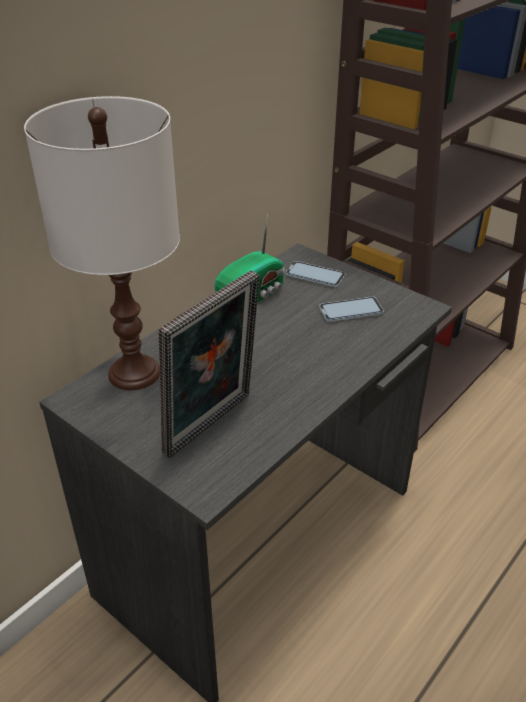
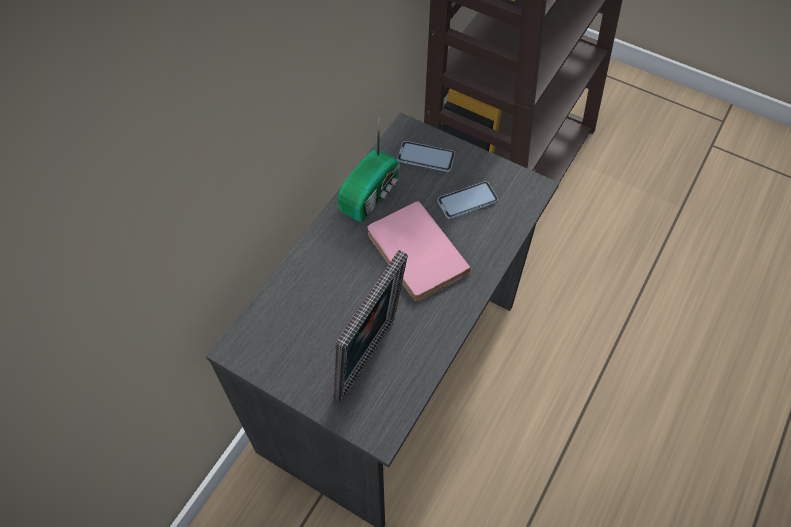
camera: 10 degrees left, 20 degrees up
(133, 372) = (283, 308): white table lamp -> none
(284, 345) = (414, 254): none -> pink book

